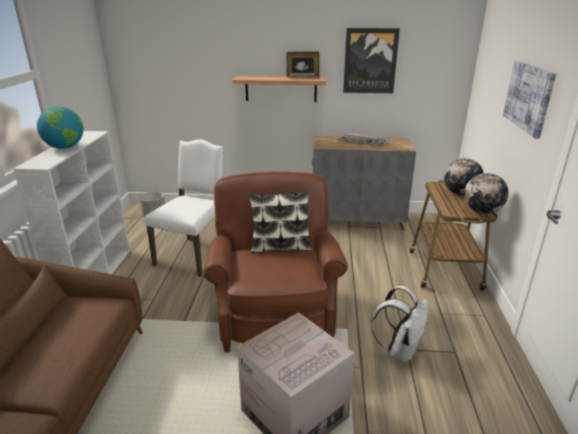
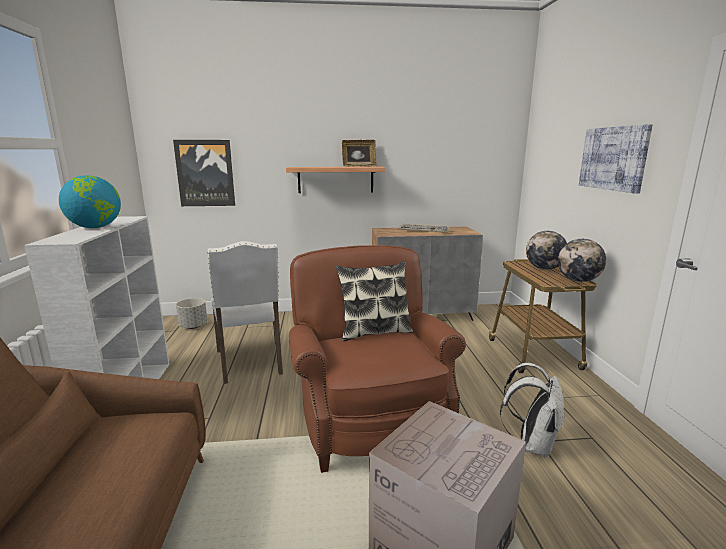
camera: 10 degrees left, 10 degrees down
(194, 255) = (251, 362): white chair -> white chair turned 150 degrees clockwise
(370, 61) = (426, 149): picture -> picture (205, 173)

